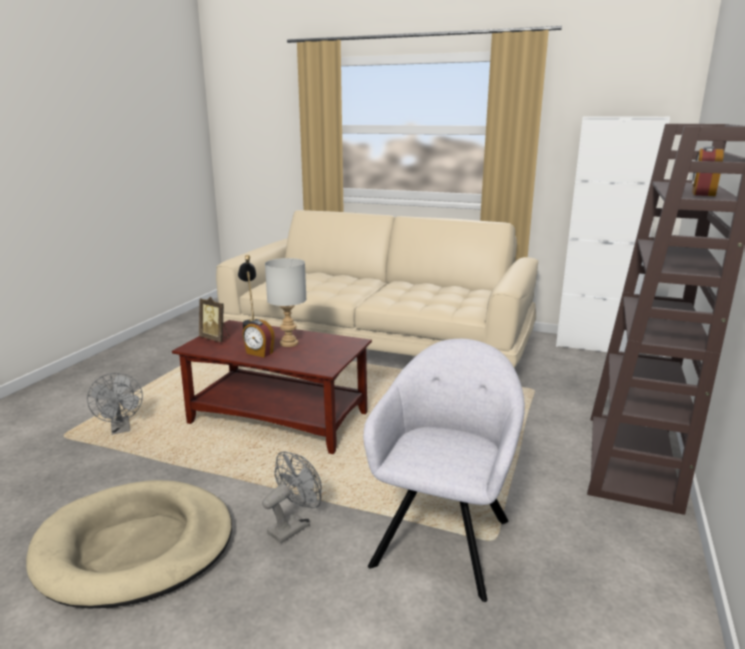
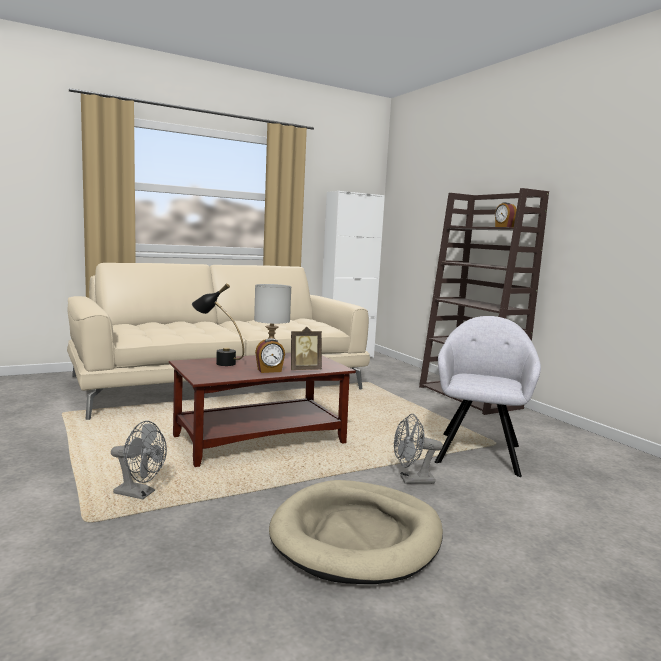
camera: 50 degrees left, 10 degrees down
(215, 338) = (204, 371): picture frame -> picture frame (304, 370)
(293, 526) = (412, 480): grey fan -> grey fan turned 90 degrees counterclockwise
(443, 537) = (479, 452): grey armchair -> grey armchair turned 45 degrees clockwise

